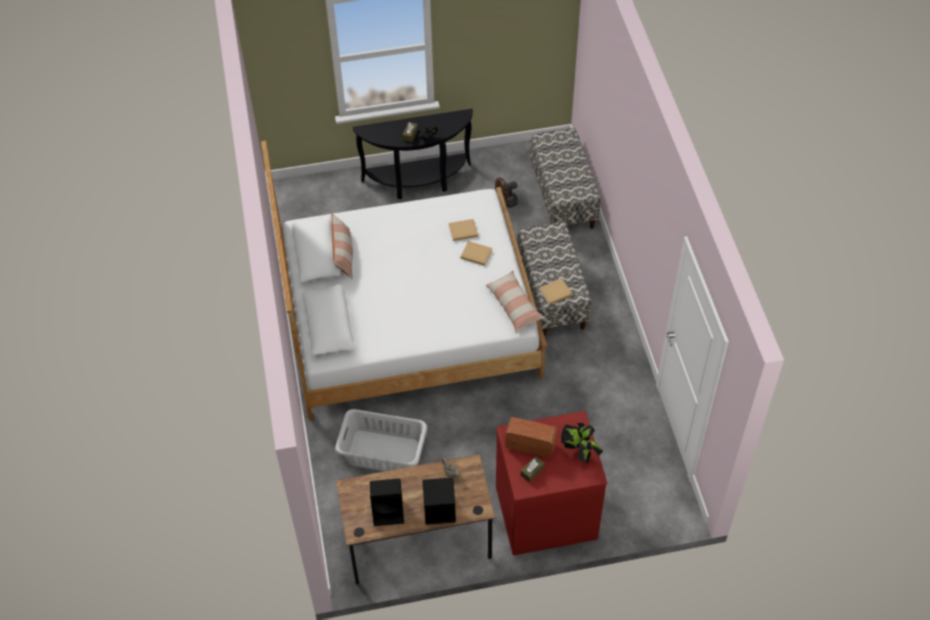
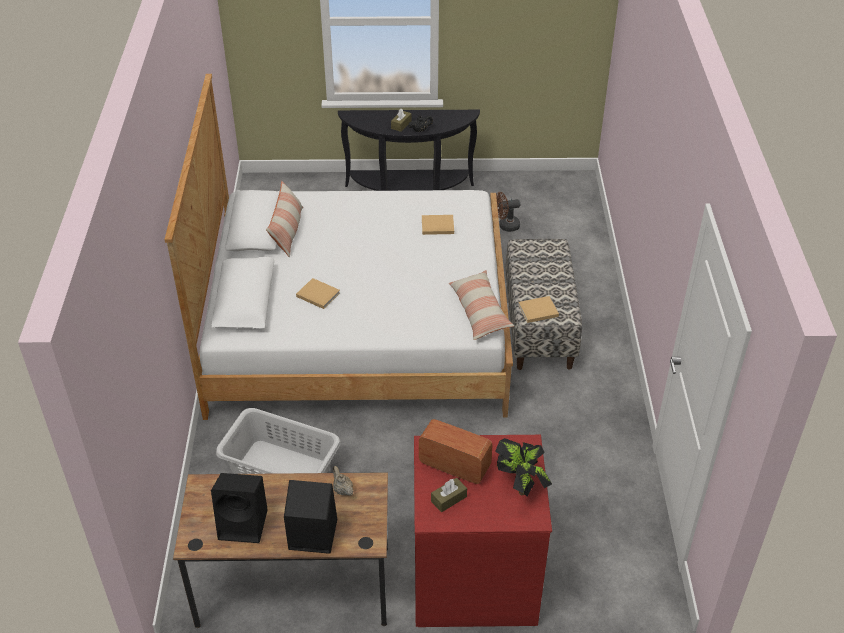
camera: 10 degrees right, 10 degrees down
(475, 254) = (446, 251): beige book -> beige book (317, 294)
(563, 197) = (574, 229): bench -> none

